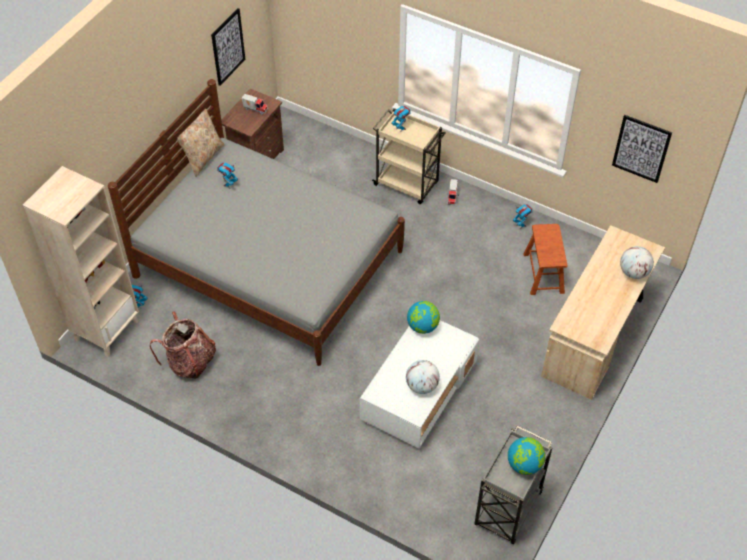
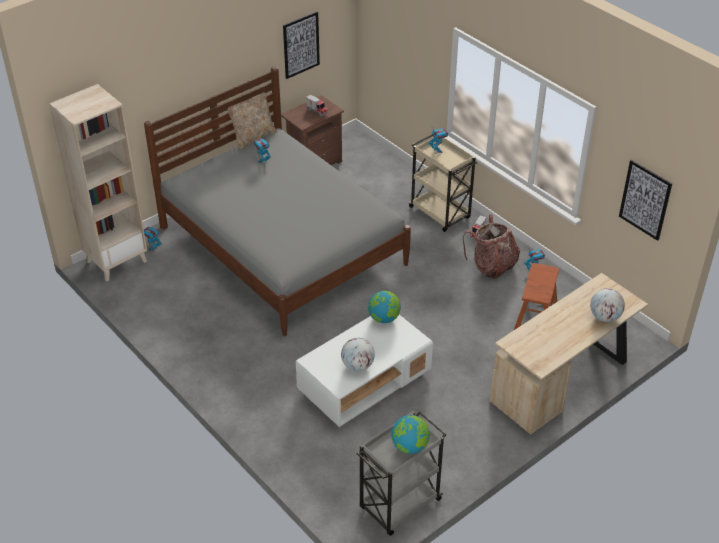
camera: 20 degrees right, 10 degrees down
(190, 362) = (173, 303): backpack -> backpack (492, 266)

